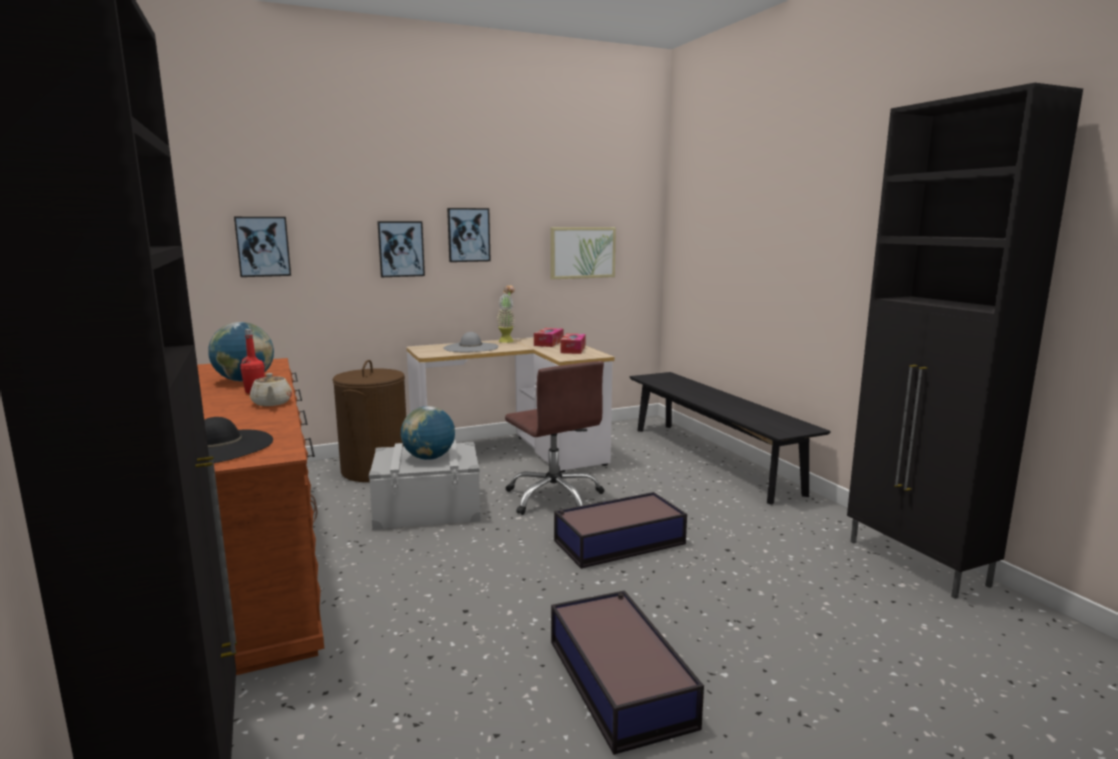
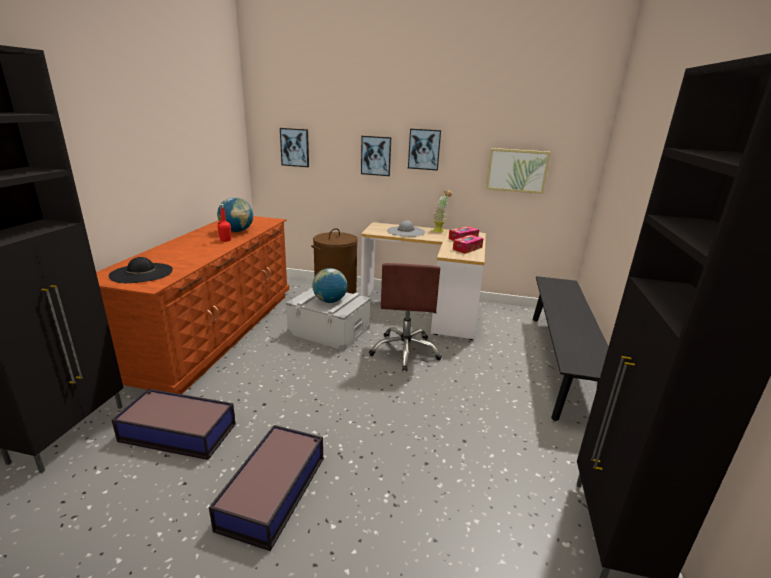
camera: 35 degrees right, 10 degrees up
(272, 403) = (215, 250): beige teapot -> none
(617, 542) = (399, 400): storage box -> storage box (177, 432)

